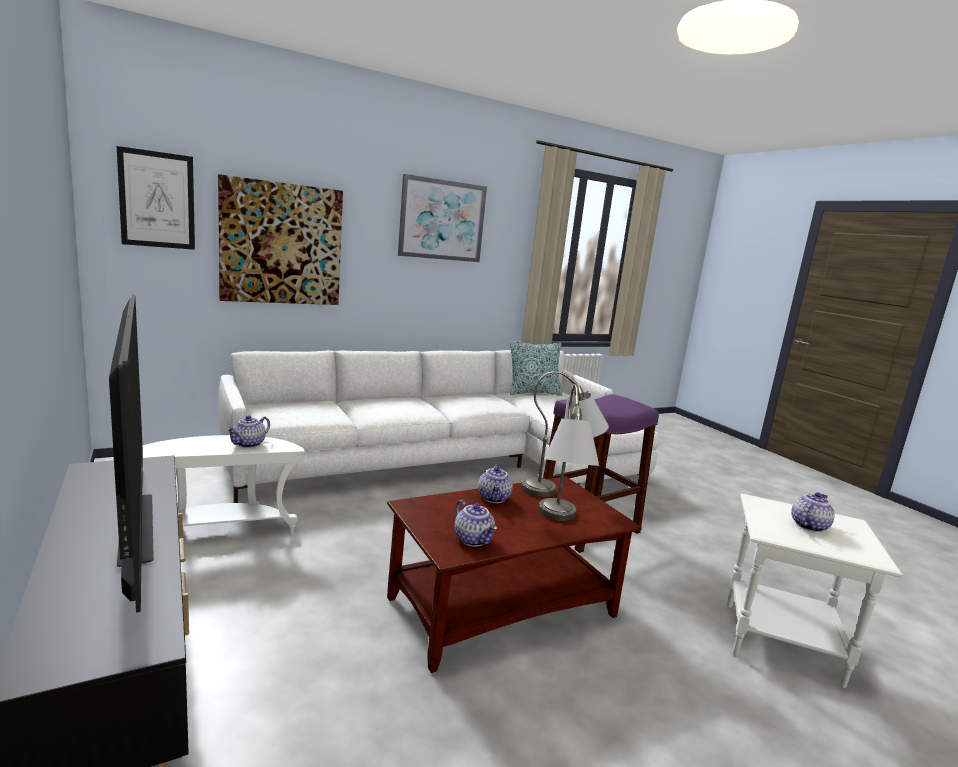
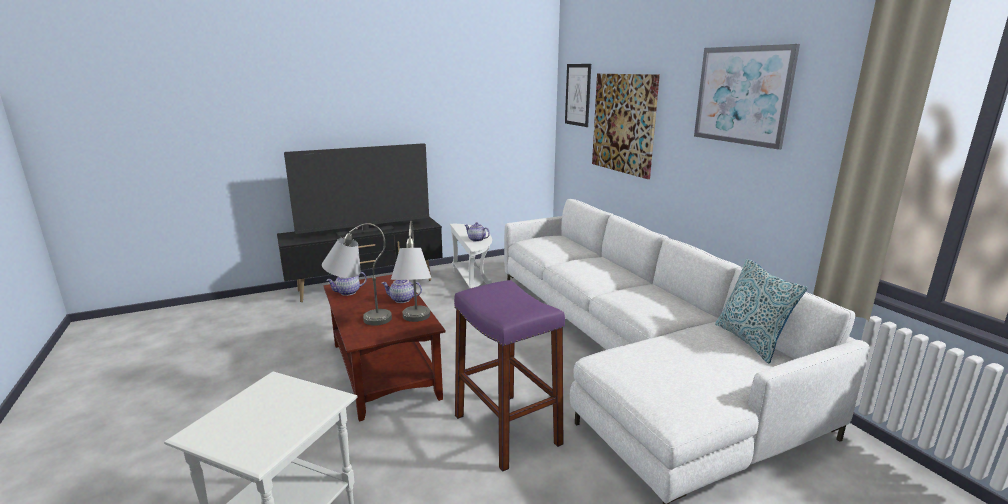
camera: 95 degrees right, 5 degrees up
(808, 525) = (271, 413): teapot -> none

